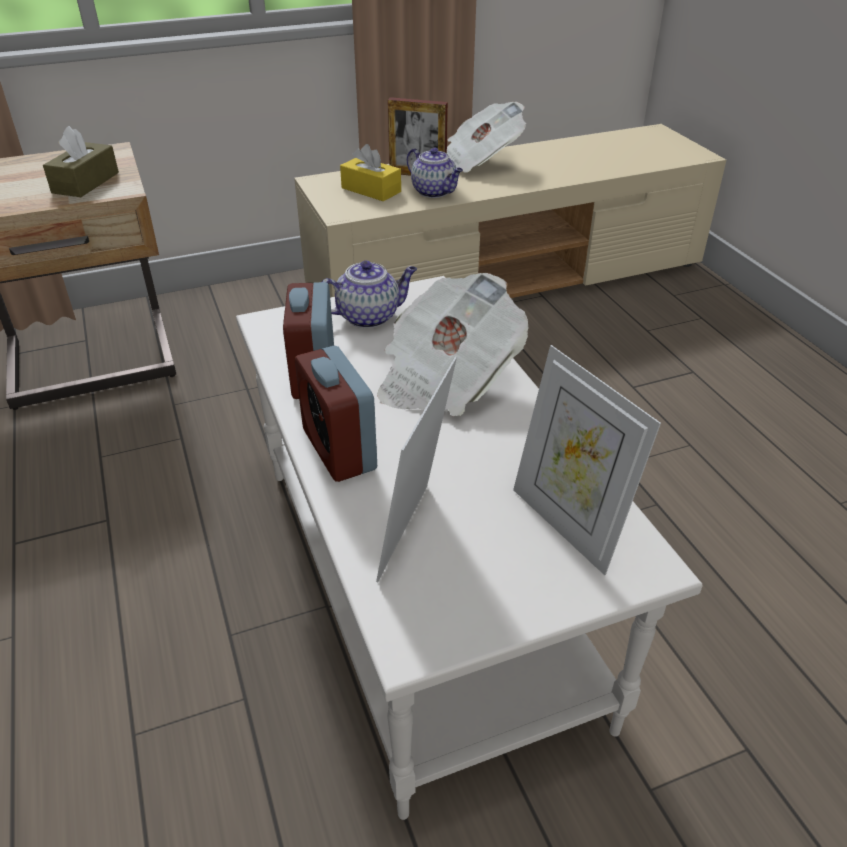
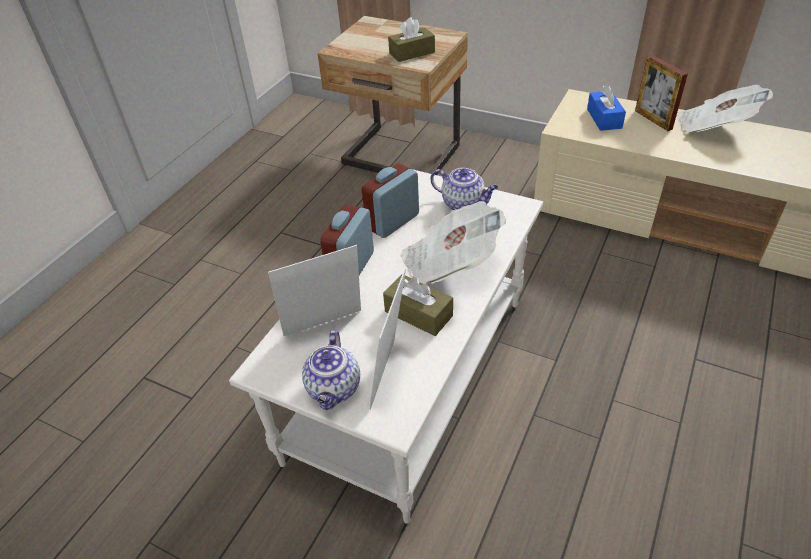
camera: 50 degrees right, 5 degrees up
(371, 190) = (604, 118): yellow tissue box -> blue tissue box
(435, 192) = (645, 138): teapot -> teapot (334, 389)
(494, 445) = (418, 313): none -> brown tissue box

